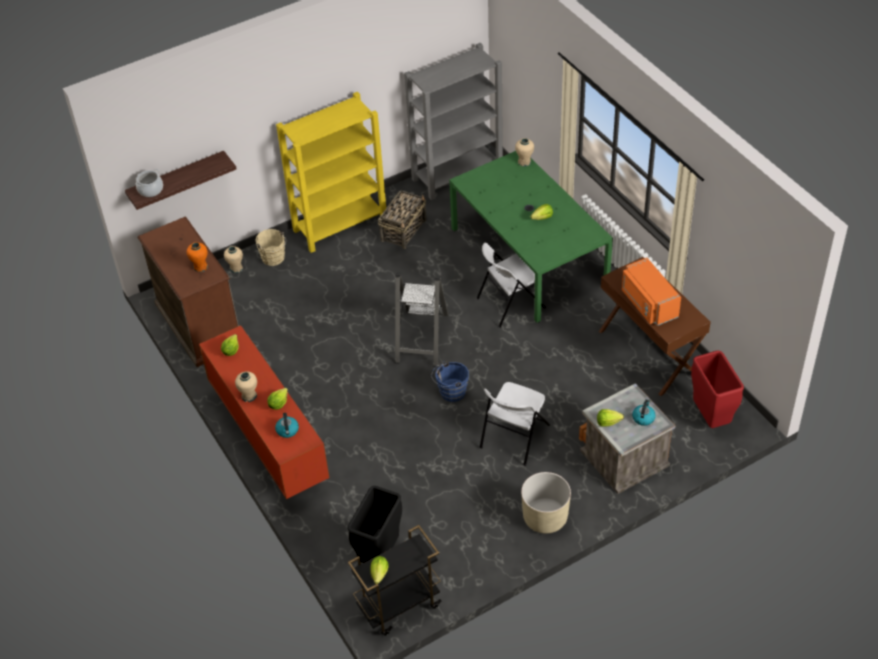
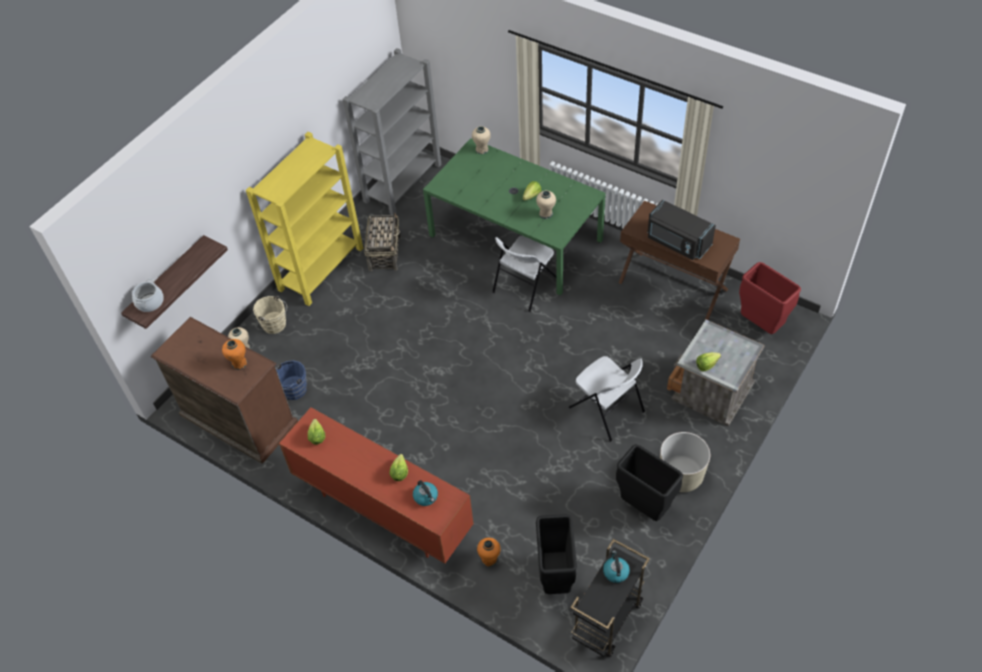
camera: 25 degrees left, 5 degrees up
(249, 396) = (365, 477): beige vase -> beige vase (546, 214)
(333, 517) = (489, 559): none -> orange vase
(379, 574) = (603, 604): lettuce -> none
(421, 339) = (465, 350): grey step ladder -> none
(450, 392) = (523, 391): blue bucket -> blue bucket (292, 391)
(494, 530) = (645, 507): none -> black trash can
(514, 436) = (606, 409): white chair -> white chair turned 45 degrees counterclockwise
(643, 418) = (733, 348): kettle -> kettle (615, 571)
(648, 304) = (677, 242): orange microwave -> black microwave

